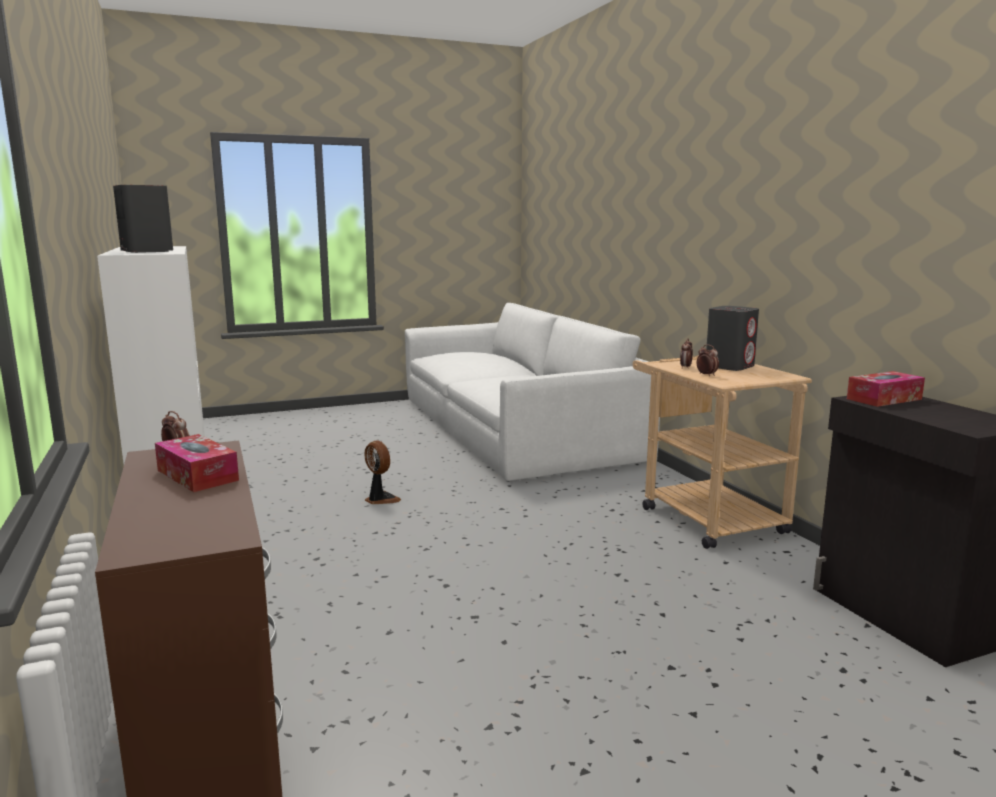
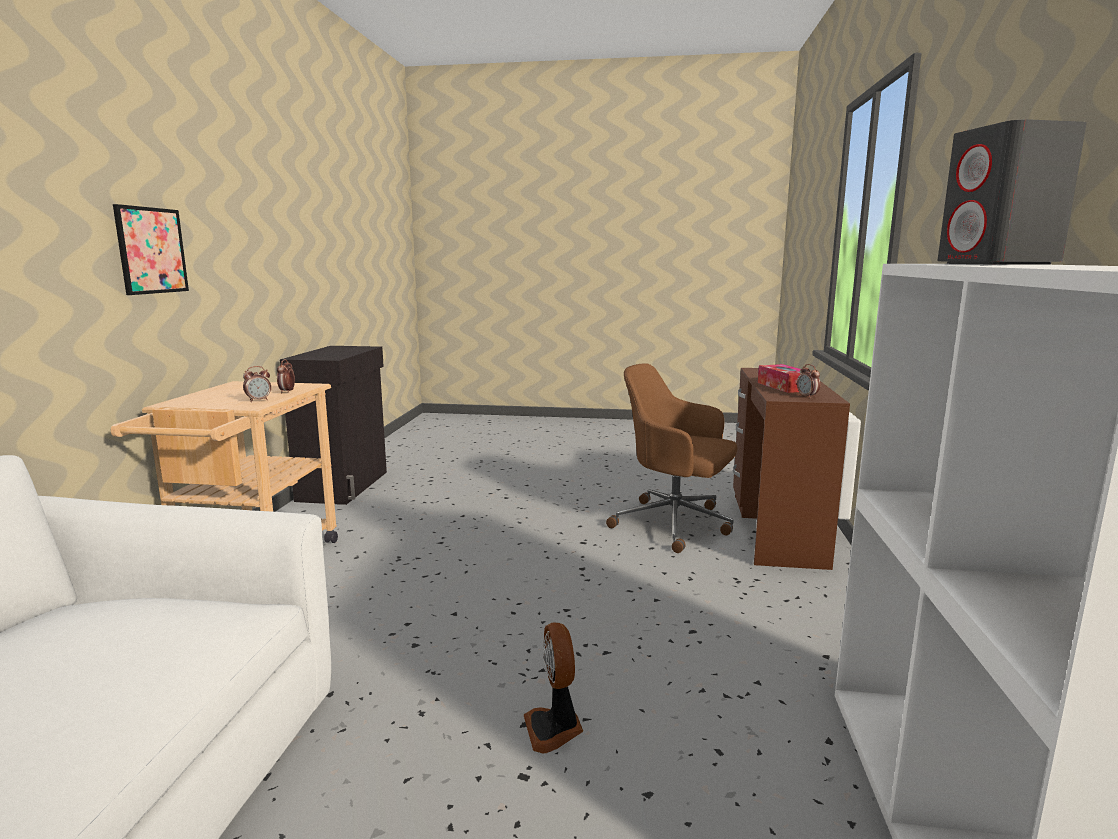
camera: 150 degrees left, 0 degrees up
(375, 687) = (675, 524): none -> brown office chair
(729, 366) = (219, 396): grey speaker -> none
(769, 241) = (151, 250): none -> picture
(884, 399) = (320, 357): tissue box -> none

